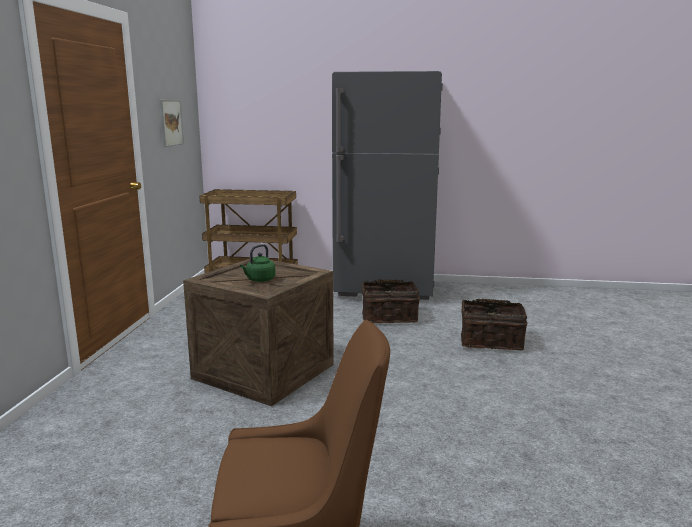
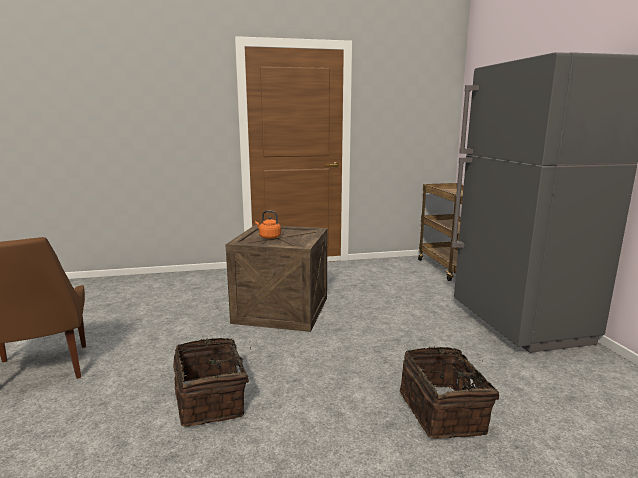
camera: 70 degrees right, 0 degrees up
(171, 123) = (404, 122): picture -> none
(259, 280) = (268, 237): green kettle -> orange kettle
(389, 317) = (443, 338): basket -> basket (212, 400)

